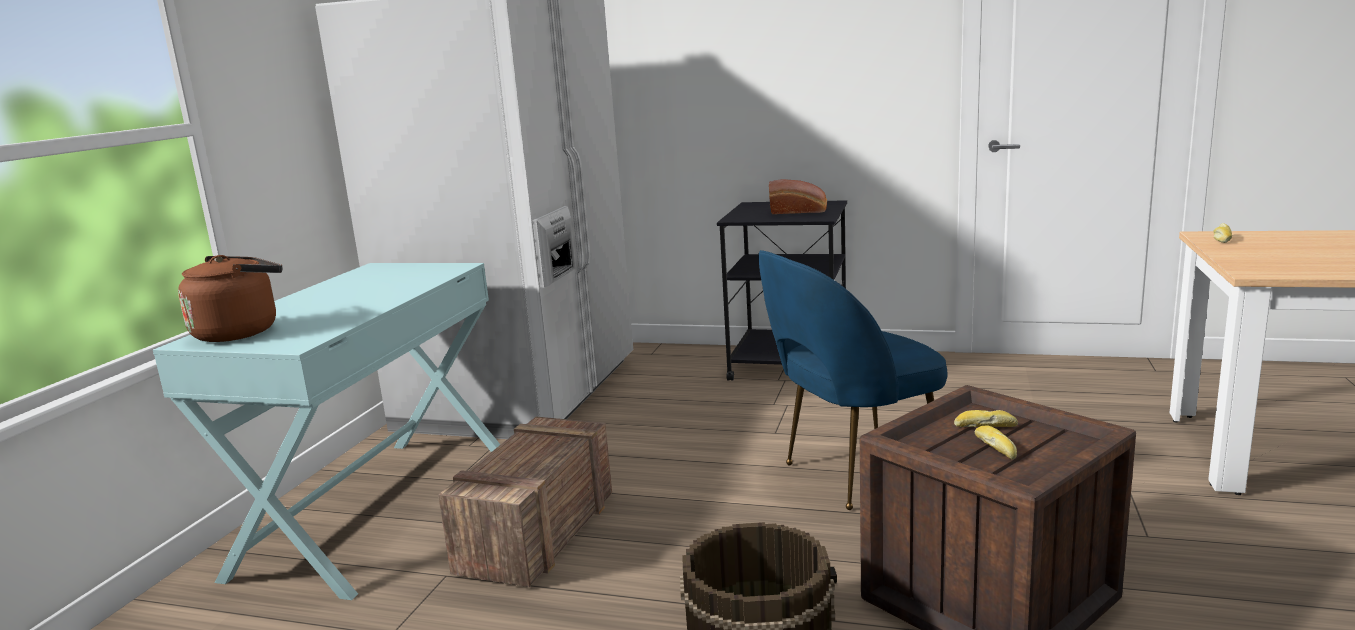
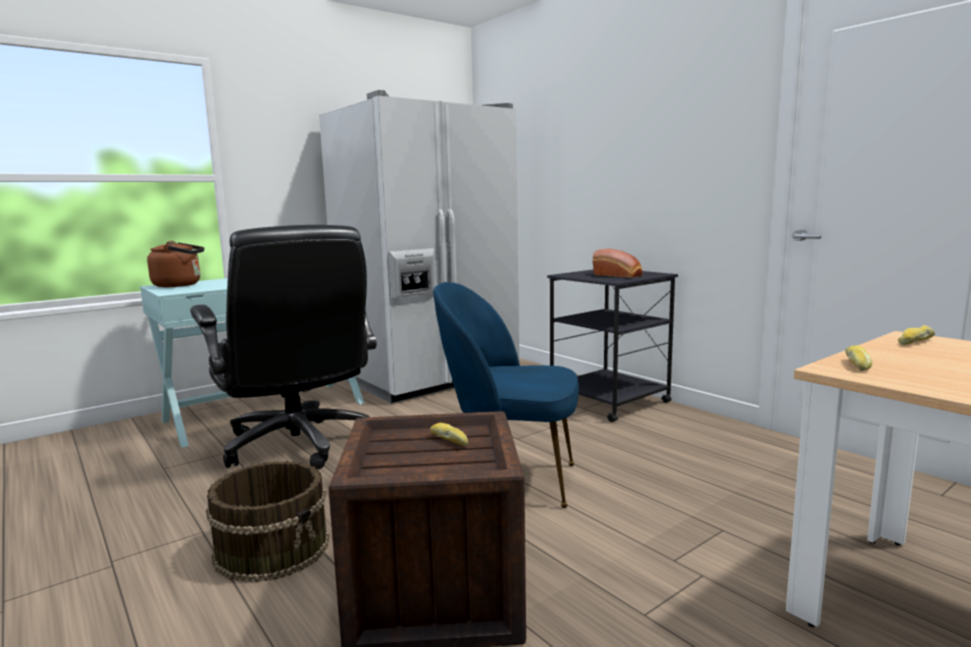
camera: 35 degrees right, 5 degrees down
(536, 534) = (297, 448): crate -> black office chair
(997, 448) = (416, 454): bread -> bread (858, 365)

